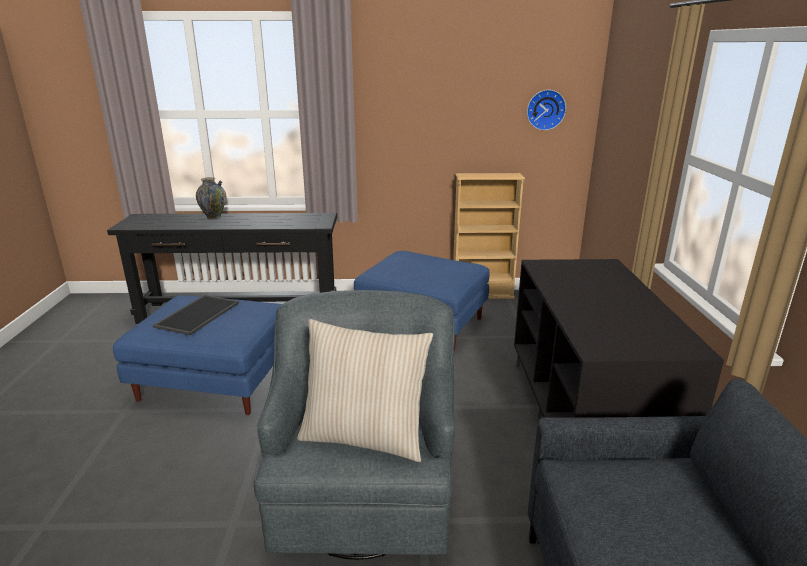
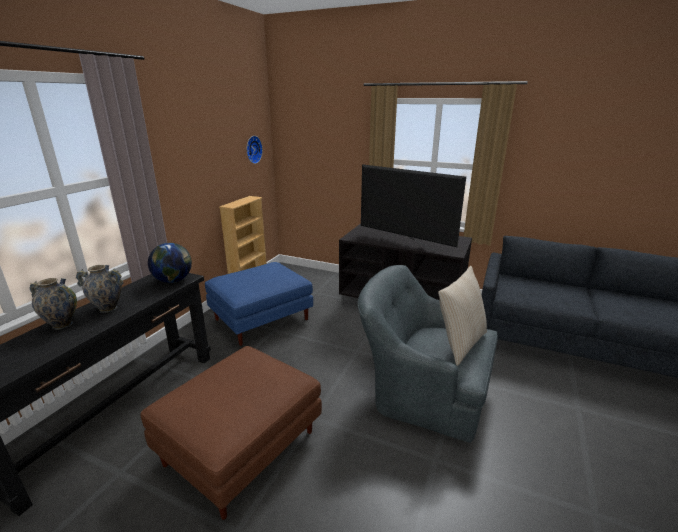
camera: 65 degrees left, 0 degrees up
(197, 314) = (227, 392): tray -> none
(217, 381) = (242, 446): blue ottoman -> brown ottoman
(245, 220) = (108, 308): none -> vase
(311, 222) = (173, 280): none -> globe
(577, 302) = (405, 243): none -> television

